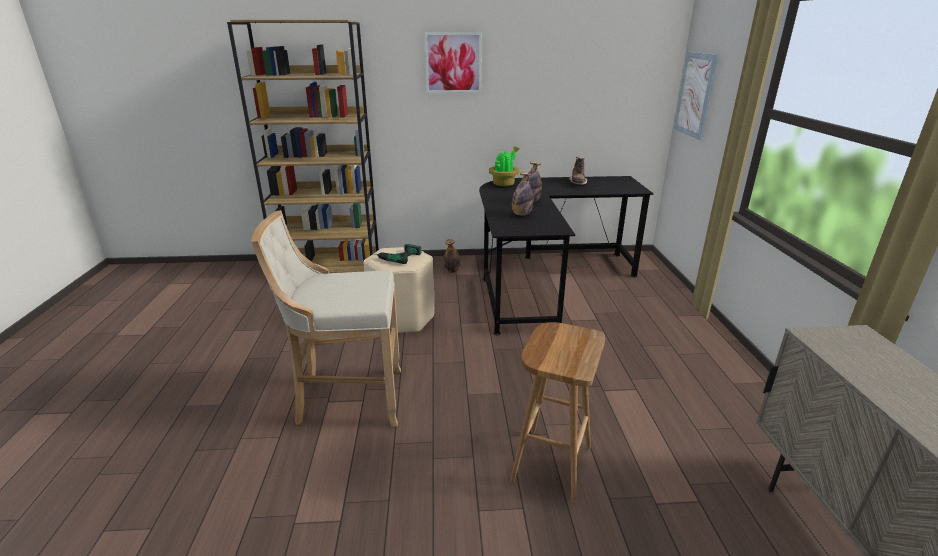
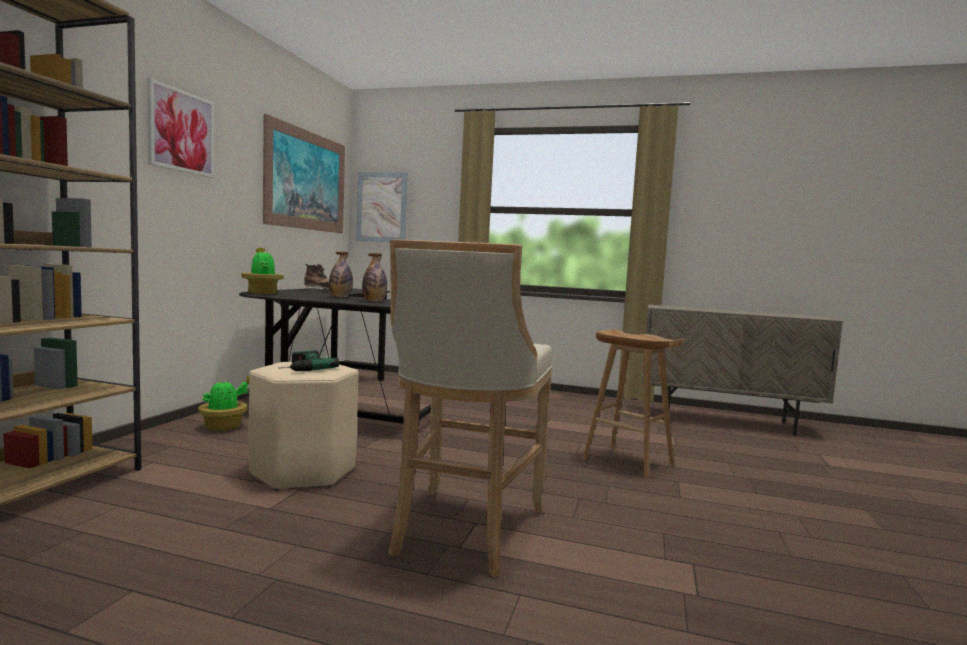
camera: 70 degrees left, 20 degrees down
(452, 271) = (225, 427): bottle -> potted plant
(602, 74) = (307, 180): none -> picture

